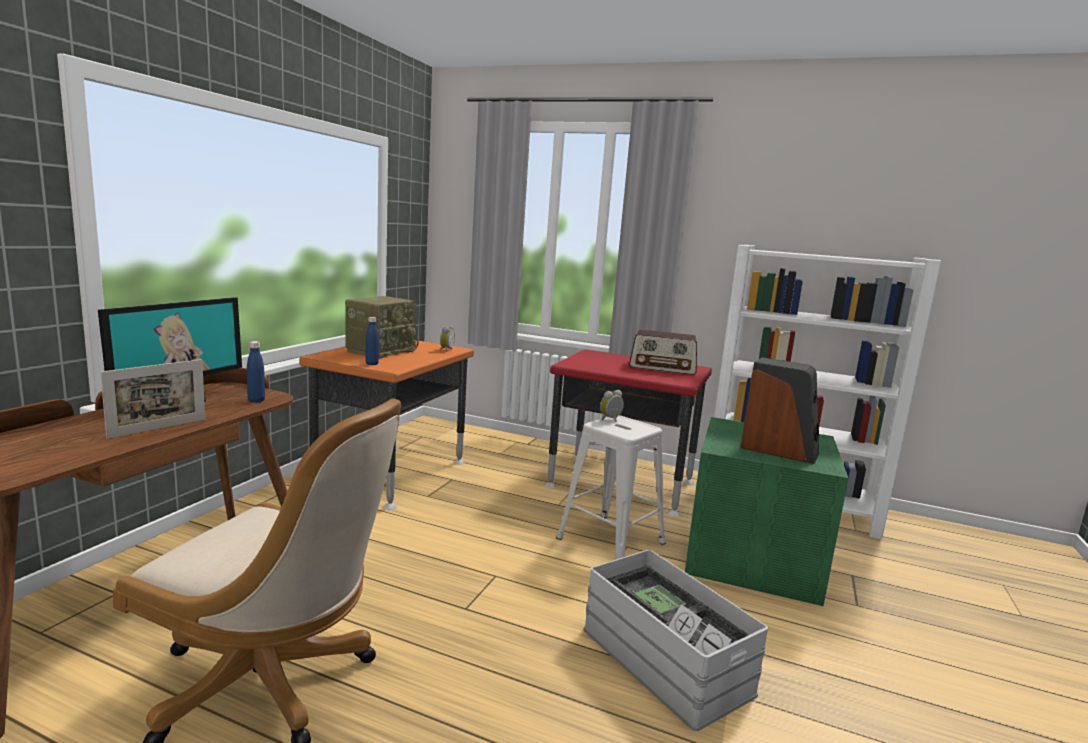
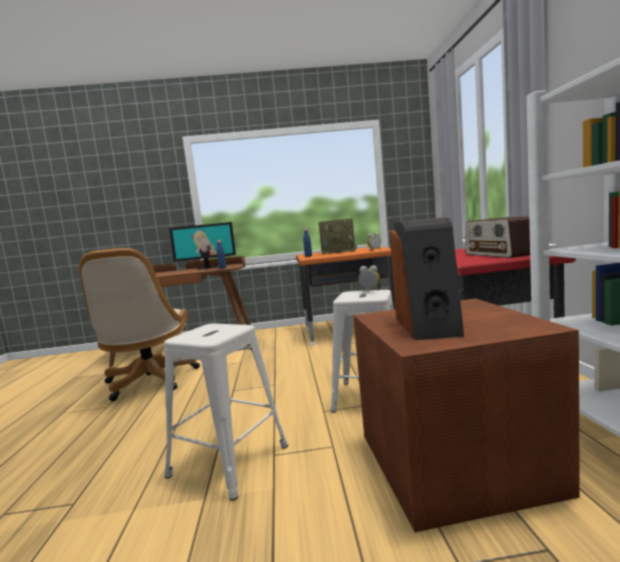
camera: 65 degrees right, 5 degrees down
(158, 428) = (172, 273): picture frame -> none
(666, 660) = (229, 461): grey storage box -> white stool
(754, 557) = (457, 463): green storage box -> brown storage box

